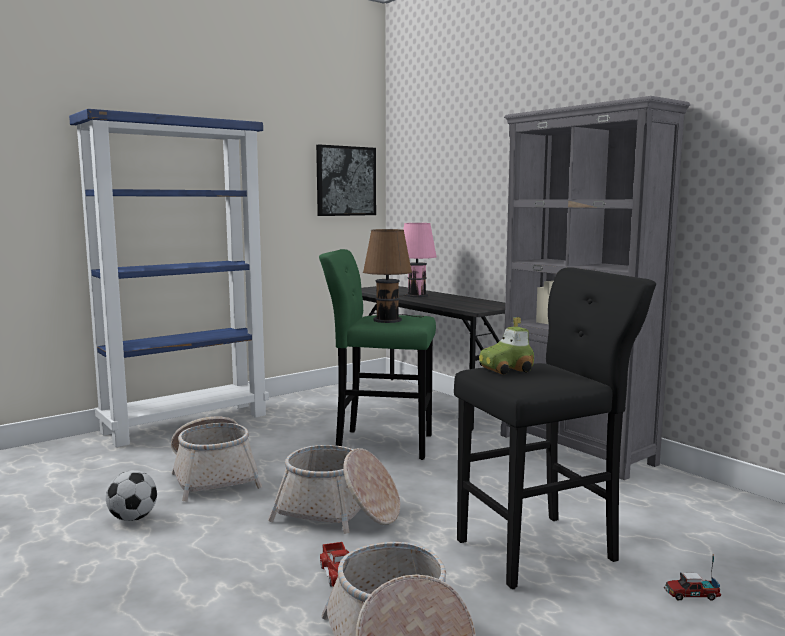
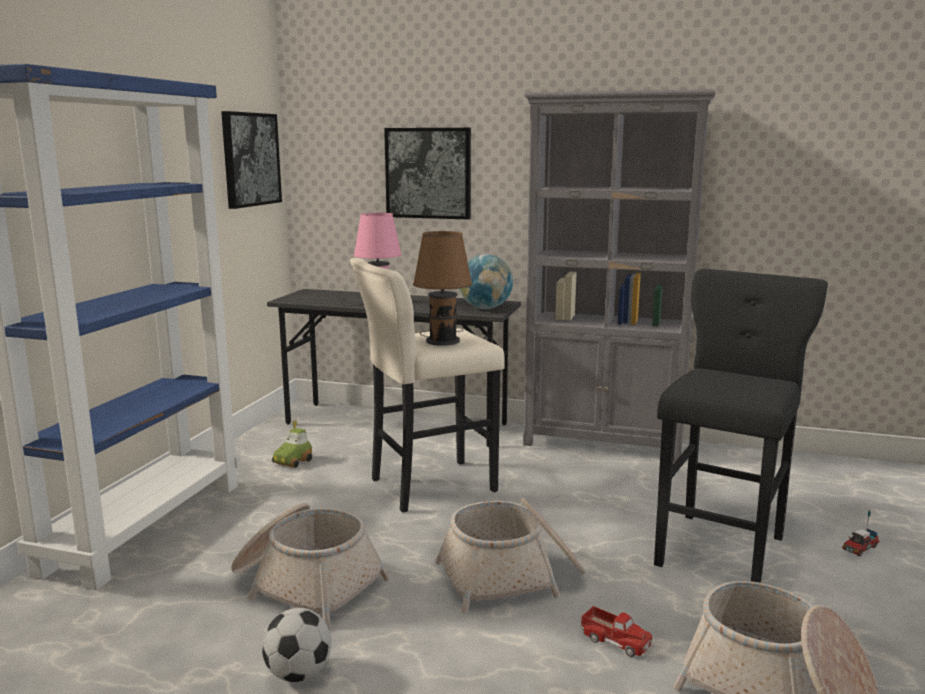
camera: 35 degrees left, 5 degrees up
(379, 444) = (427, 486): green stool -> beige stool
(469, 191) = (428, 173): none -> picture
(482, 307) = (485, 308): none -> globe
(506, 370) = (706, 383): toy car -> toy car (293, 461)

